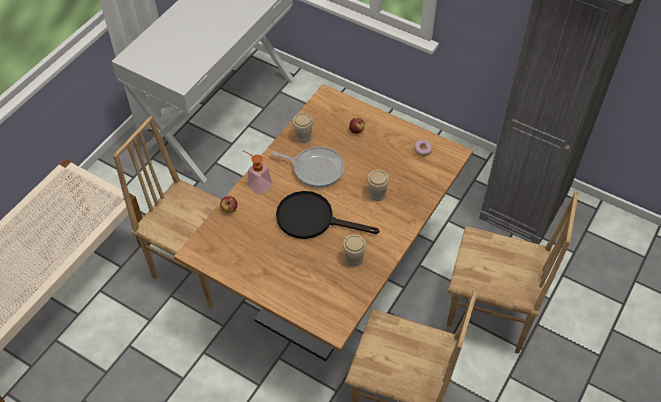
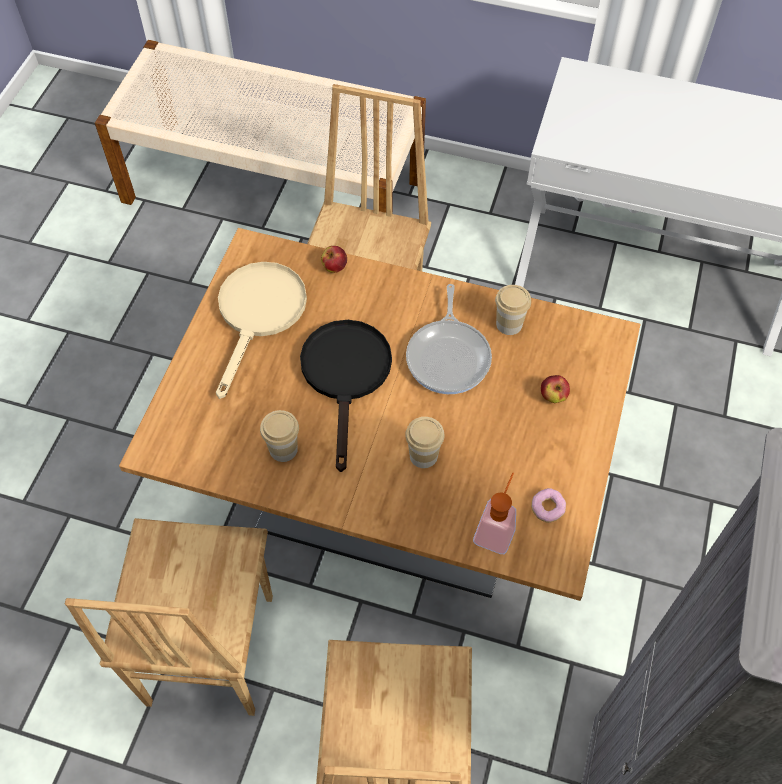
camera: 75 degrees right, 5 degrees up
(251, 255) = (259, 315): none -> beige frying pan
(256, 183) = (393, 287): soap dispenser -> soap dispenser (496, 529)

